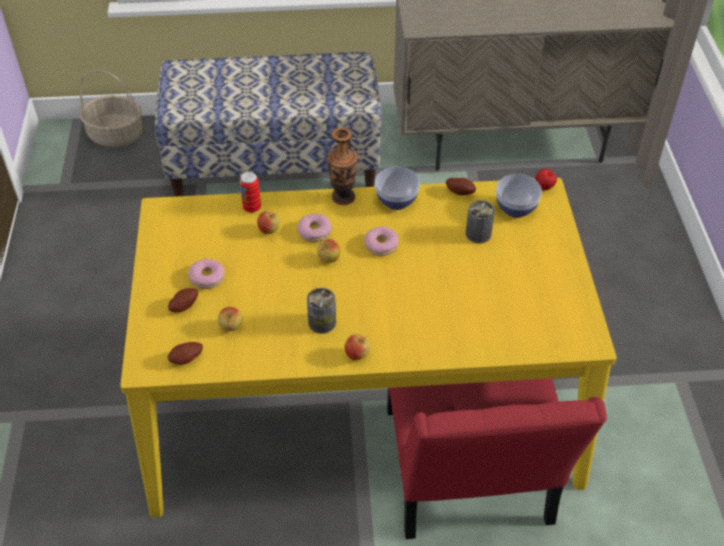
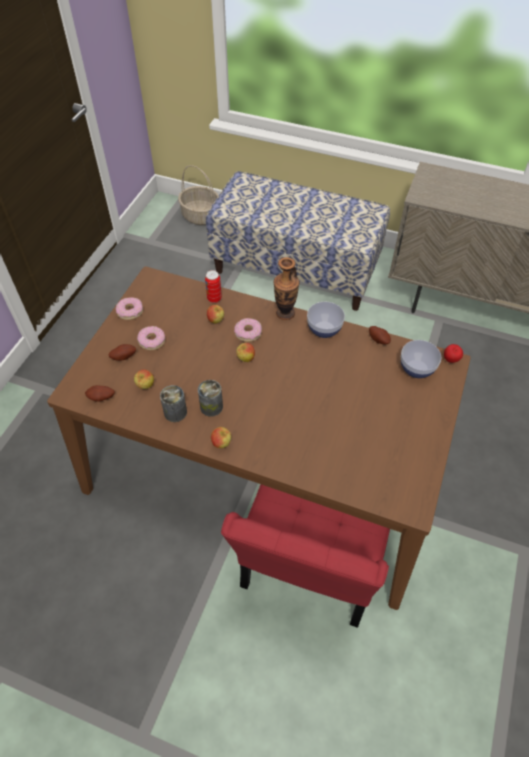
camera: 25 degrees right, 5 degrees up
(361, 401) = (264, 468): yellow dining table -> brown dining table
(381, 245) = (291, 361): donut -> donut (130, 312)
(478, 234) = (373, 379): can -> can (175, 412)

